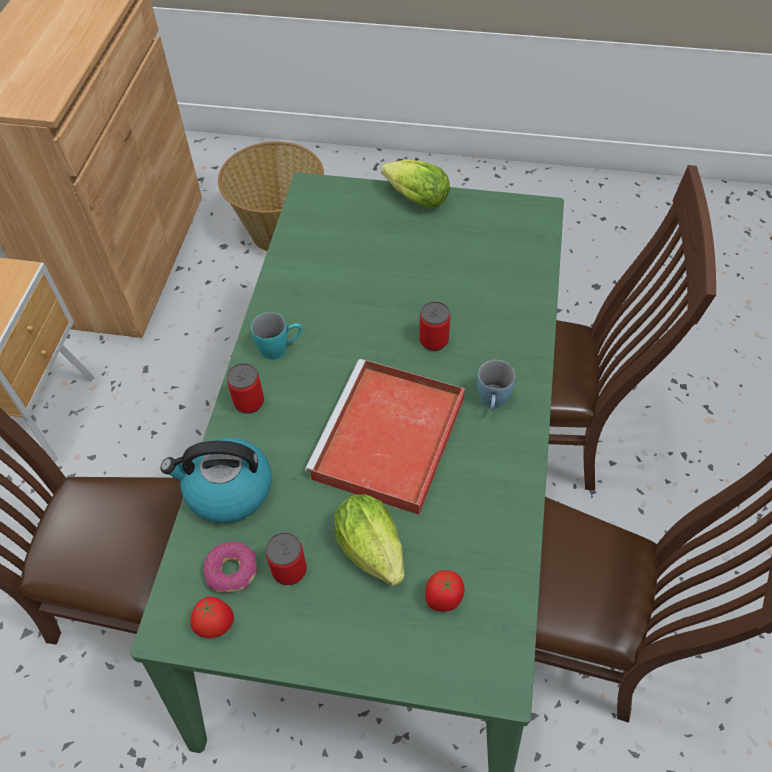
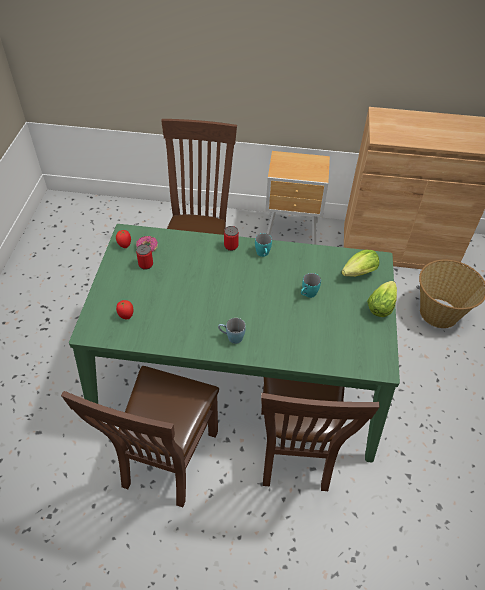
camera: 85 degrees right, 5 degrees down
(227, 490) = (185, 243): kettle -> none
(374, 554) = (150, 291): lettuce -> lettuce (357, 274)
(388, 288) = (307, 294): none -> turquoise mug
(388, 441) = (209, 296): red tray -> none
(434, 340) = (272, 313): can -> none

